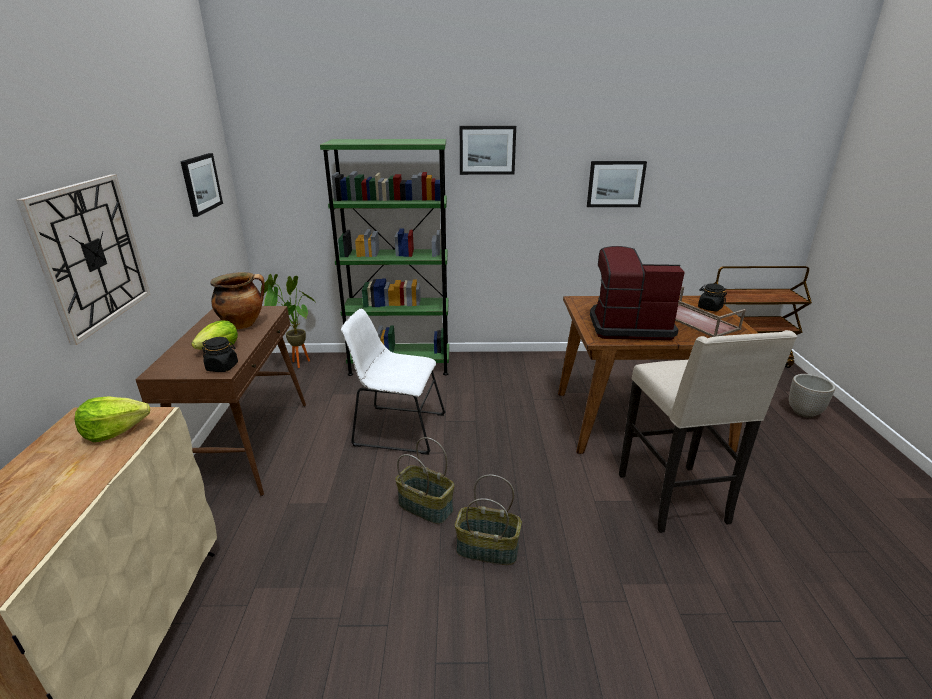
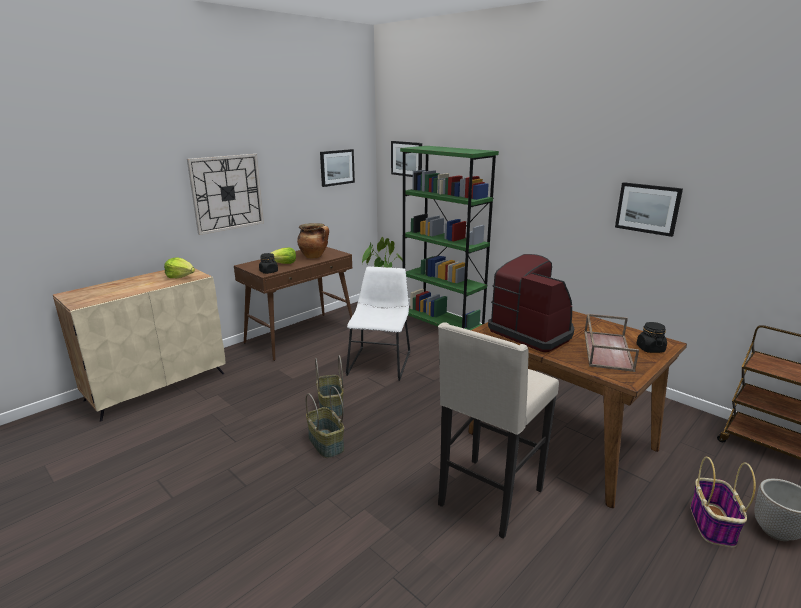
camera: 45 degrees right, 5 degrees down
(396, 429) = (380, 362): white chair -> white chair turned 45 degrees clockwise
(487, 150) = (531, 163): picture -> picture (407, 159)
(781, 427) = (711, 523): none -> basket

